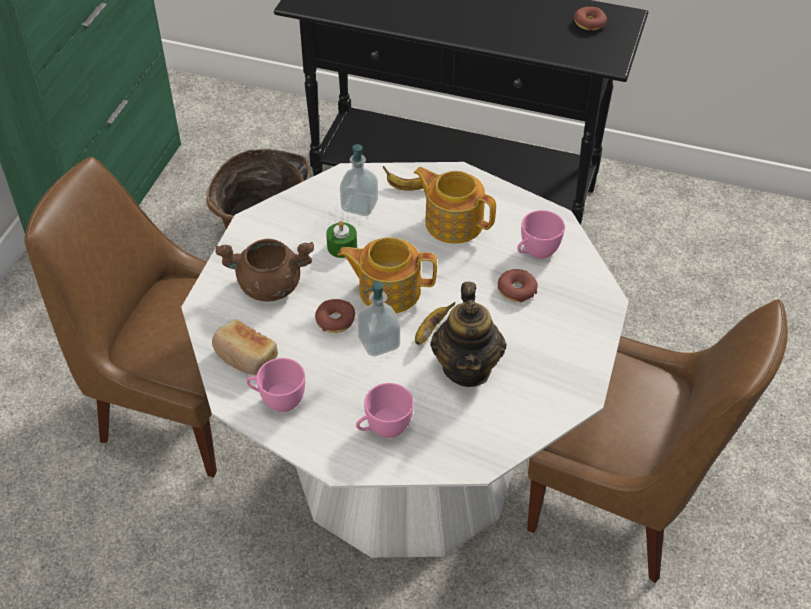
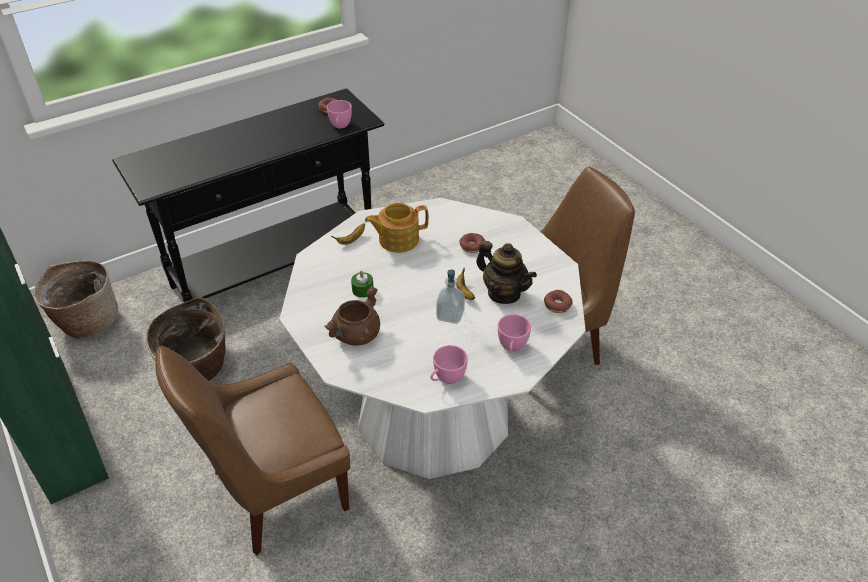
camera: 50 degrees left, 5 degrees down
(241, 118) = (86, 321): none -> basket
(245, 357) = (399, 375): bread -> none
(335, 320) = (414, 323): donut -> donut (557, 305)
(359, 205) = (340, 265): soap dispenser -> none
(388, 290) = (417, 291): teapot -> none
(536, 253) = (455, 225): pink cup -> pink cup (340, 126)

